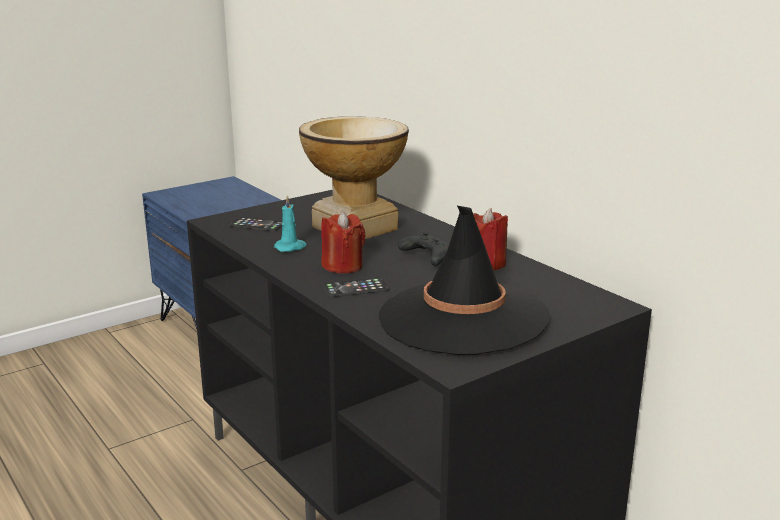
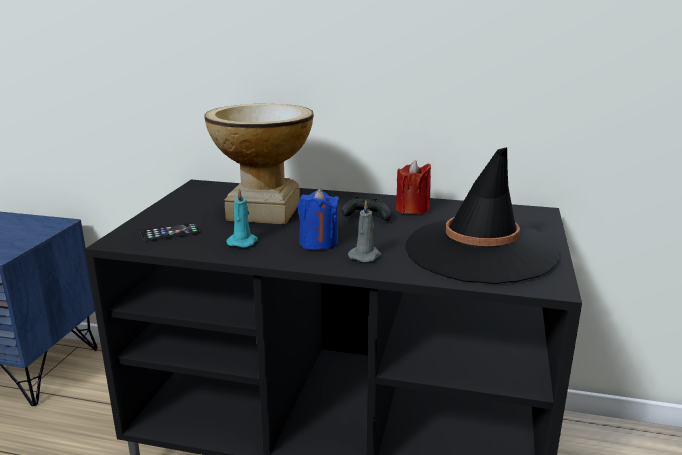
camera: 40 degrees left, 0 degrees up
(342, 266) = (318, 243): red candle -> blue candle
(356, 288) = (365, 256): phone -> grey candle

